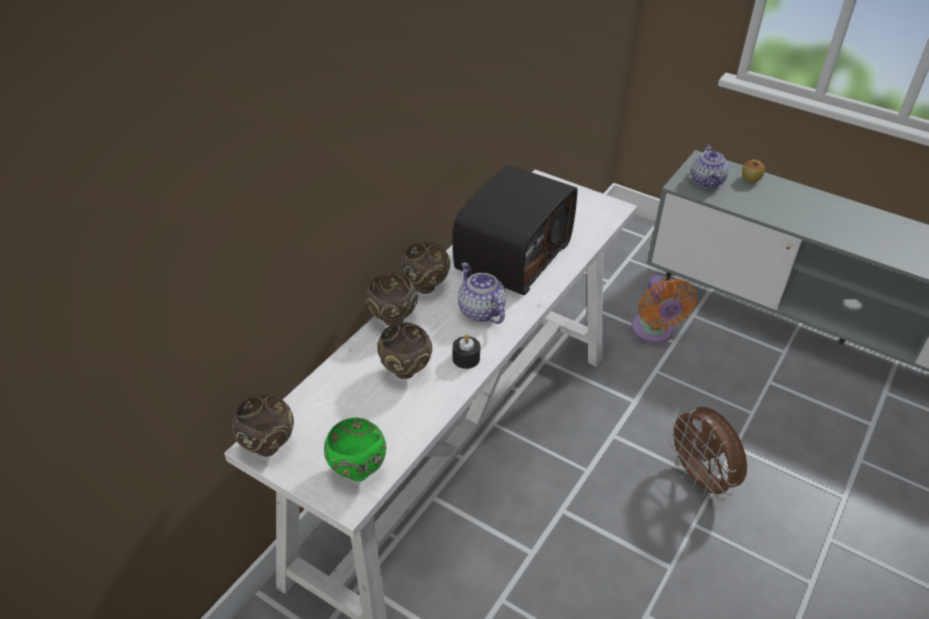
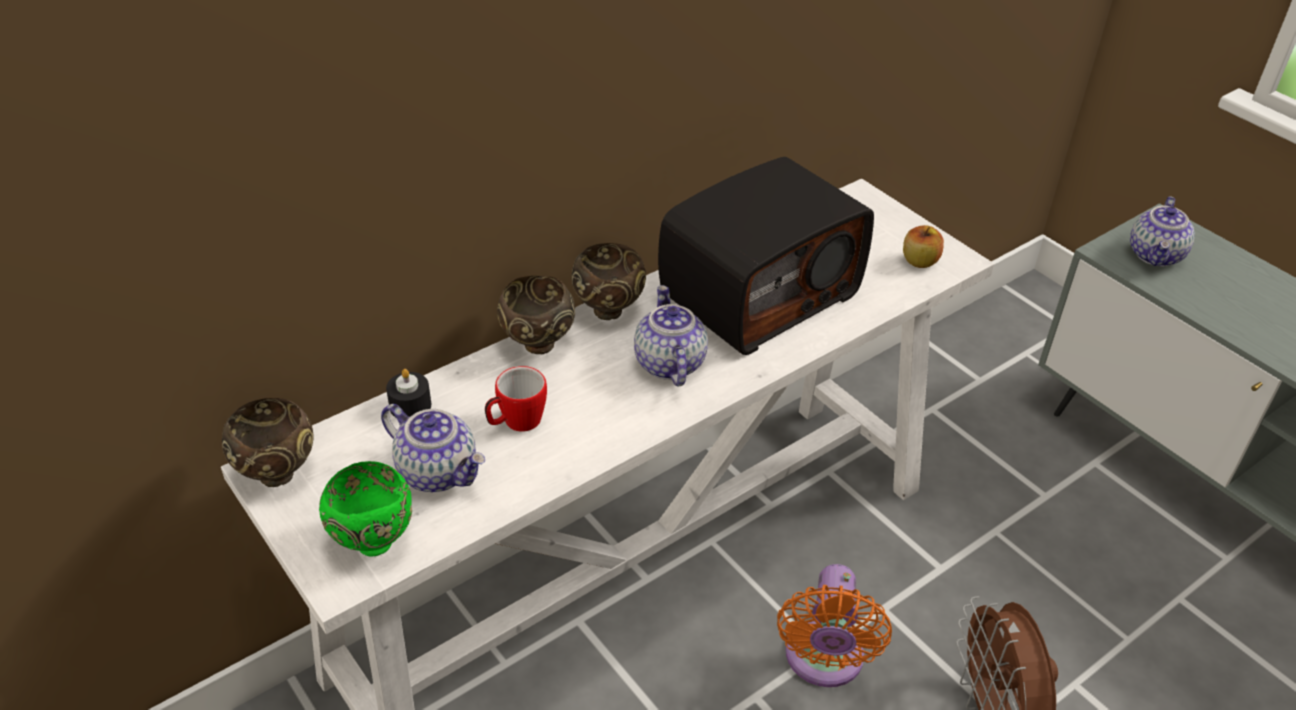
camera: 20 degrees right, 0 degrees up
(374, 416) = (438, 472): none -> teapot
(406, 372) = (516, 423): brown bowl -> mug
(466, 358) = (611, 425): black candle -> black candle (410, 406)
(654, 332) = (1018, 472): orange fan -> orange fan (823, 661)
(750, 179) = (1232, 266): apple -> apple (919, 261)

